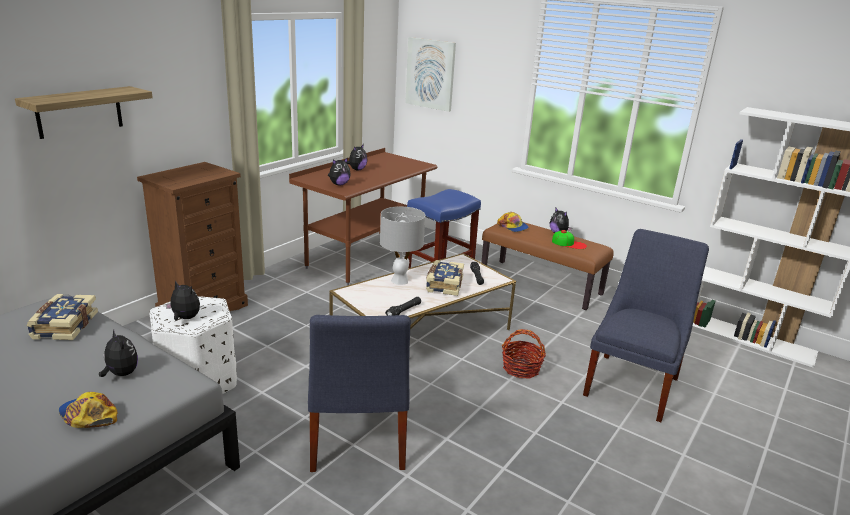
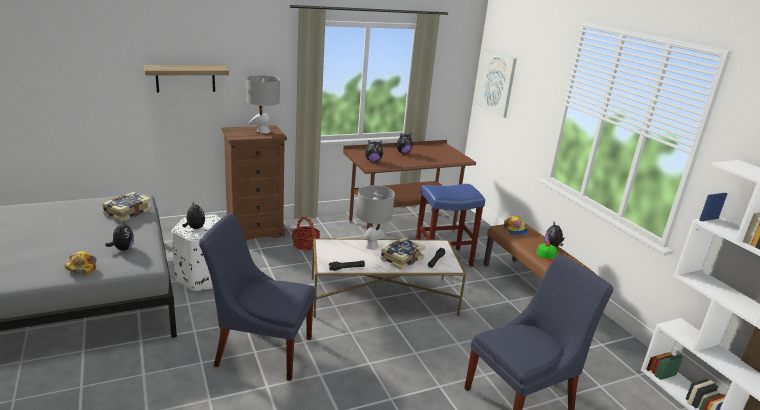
camera: 30 degrees right, 0 degrees up
(200, 171) = (263, 131): none -> grey table lamp
(357, 440) = (260, 349): blue chair -> blue chair turned 75 degrees clockwise
(521, 368) = (434, 348): basket -> basket (305, 244)

